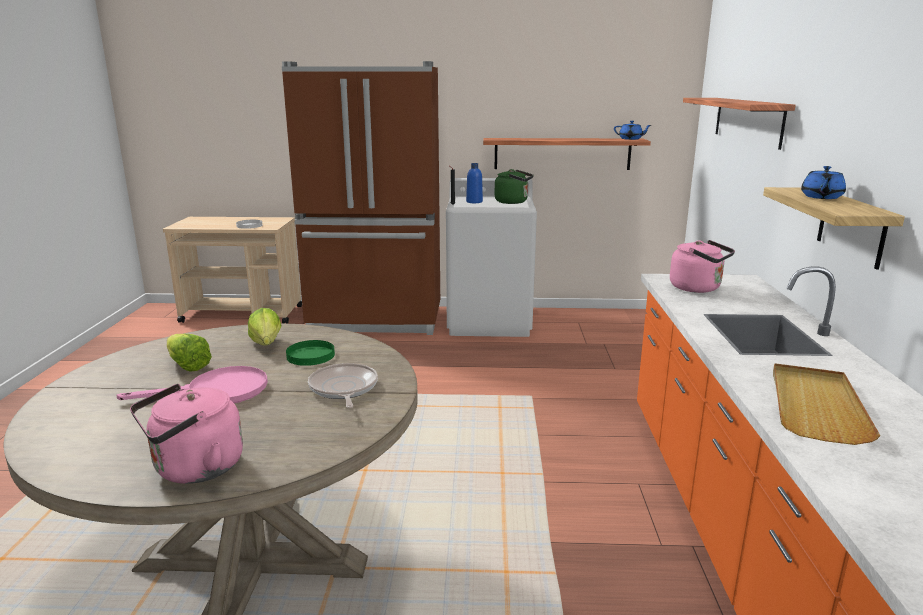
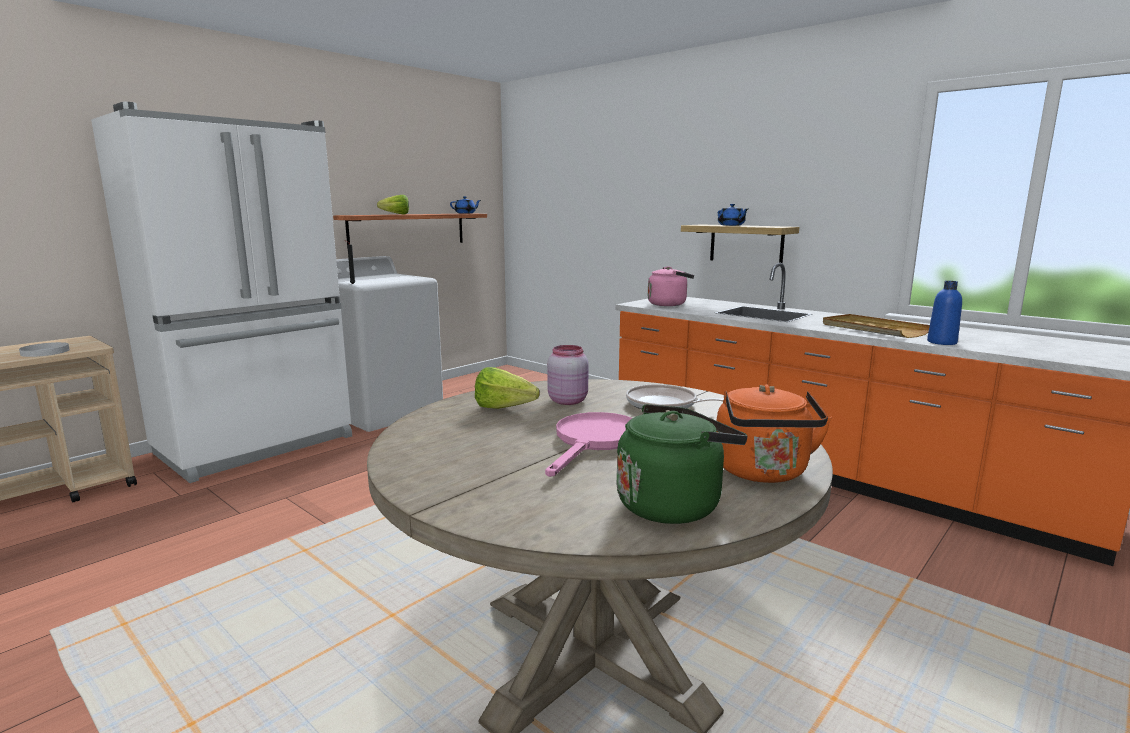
camera: 50 degrees left, 5 degrees down
(187, 364) = (490, 442): lettuce -> lettuce (393, 214)
(194, 469) = (763, 473): pink kettle -> orange kettle
(311, 355) = (568, 400): green plate -> pink jar
(376, 321) = (258, 446): brown fridge -> white fridge
(474, 202) = (364, 280): blue bottle -> blue bottle (942, 342)
(513, 202) = (400, 277): green kettle -> green kettle (672, 504)
(747, 120) = (589, 189): shelf -> none

